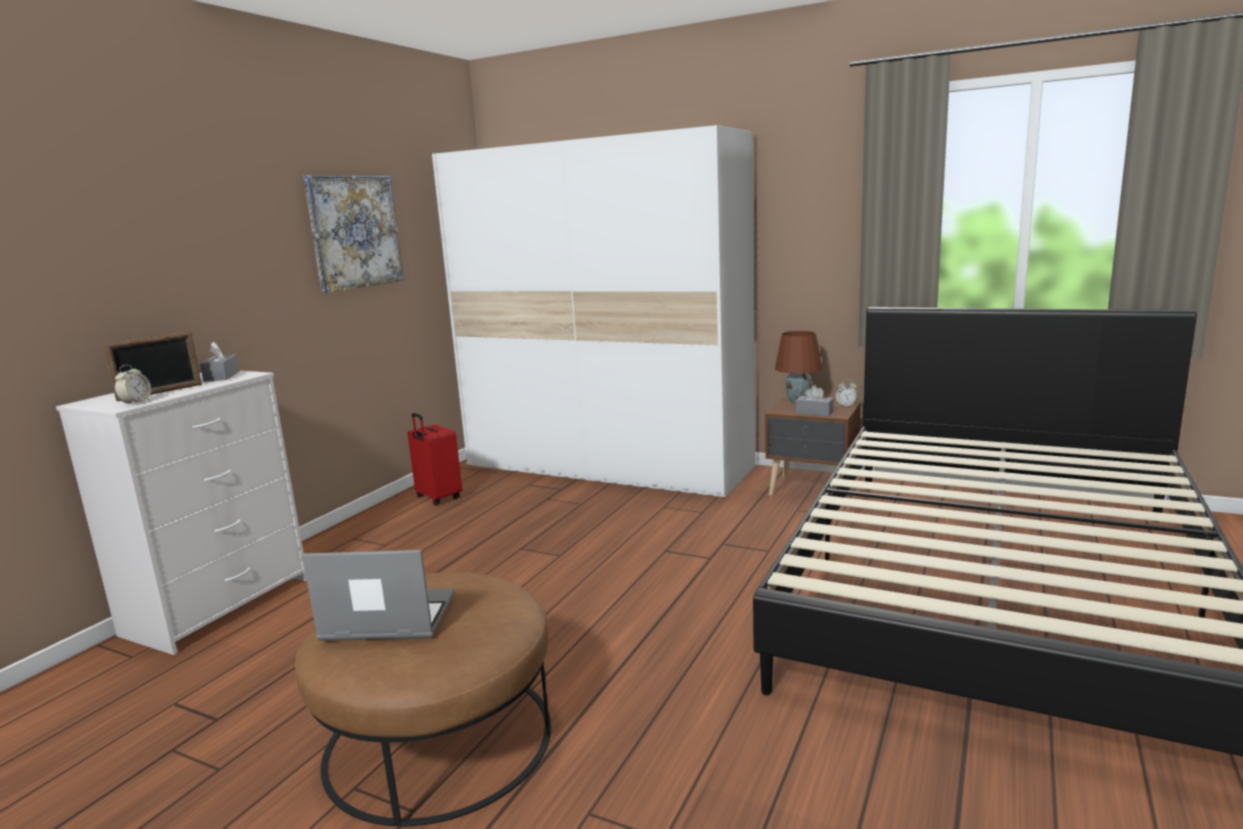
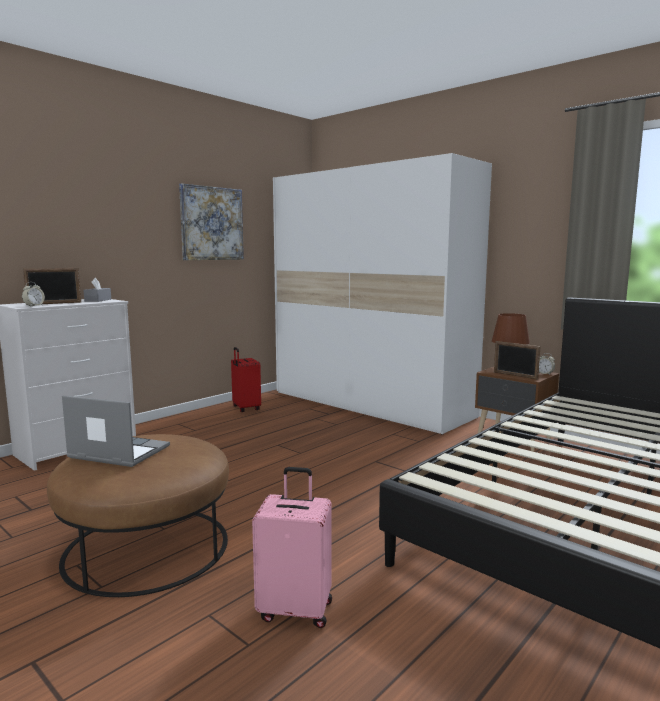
camera: 15 degrees right, 5 degrees down
(692, 778) = (296, 609): none -> pink suitcase
(814, 413) = (515, 375): grey tissue box -> picture frame

